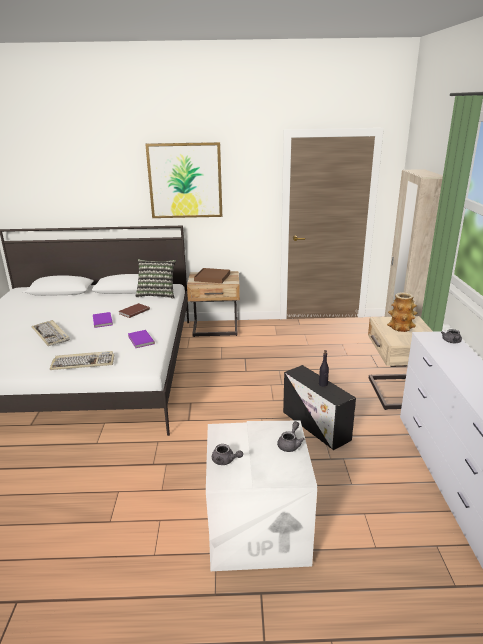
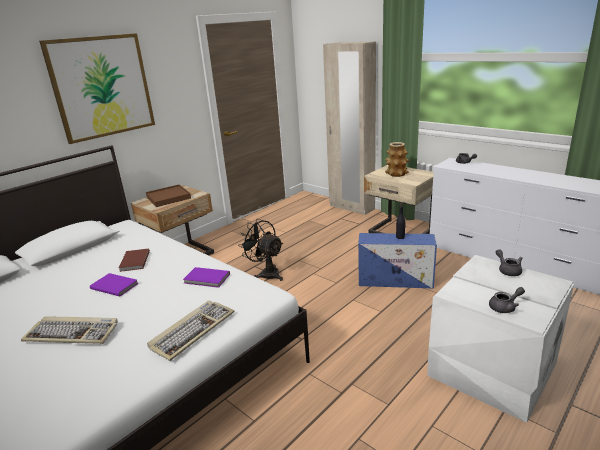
camera: 45 degrees left, 0 degrees up
(157, 294) = (124, 237): pillow -> none
(243, 367) = (266, 273): none -> black fan
(316, 426) = (396, 280): black storage box -> blue storage box

